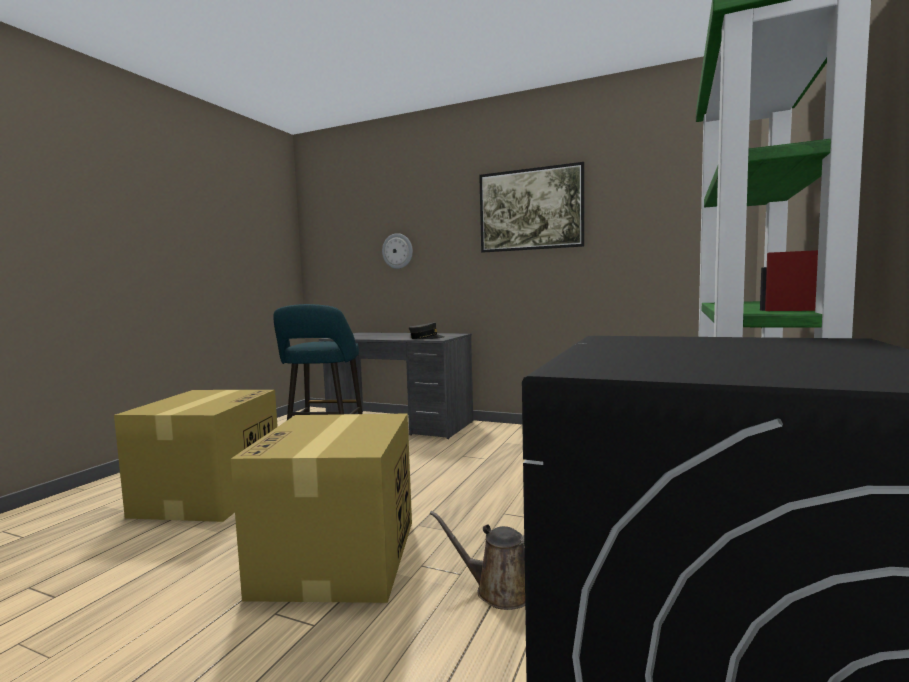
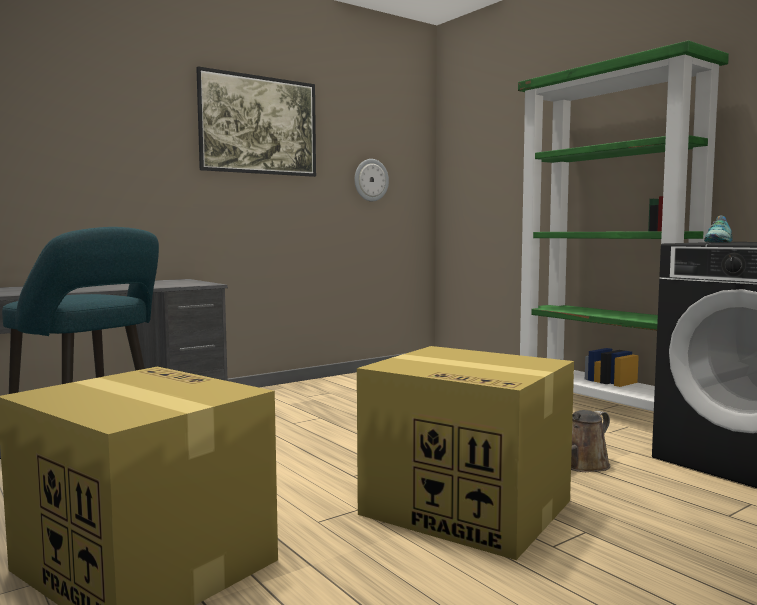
camera: 60 degrees left, 0 degrees up
(397, 251) = (58, 152): wall clock -> wall clock (370, 180)
(426, 338) = (181, 284): grey cap -> none
(709, 339) = (720, 242): none -> shoe

